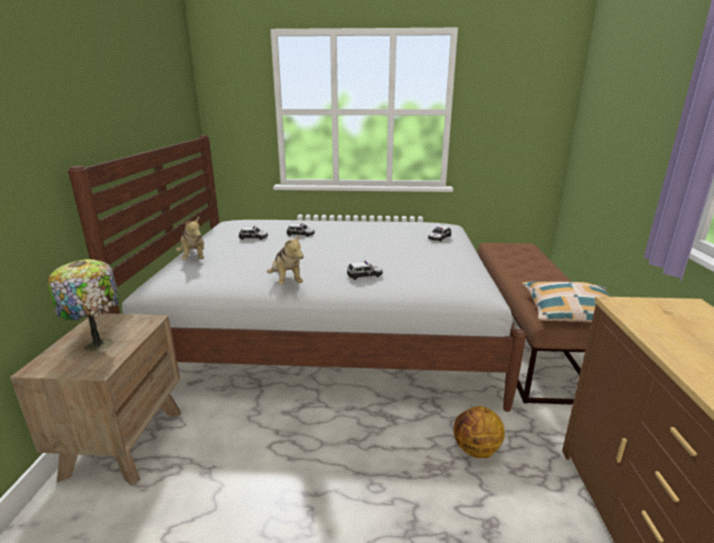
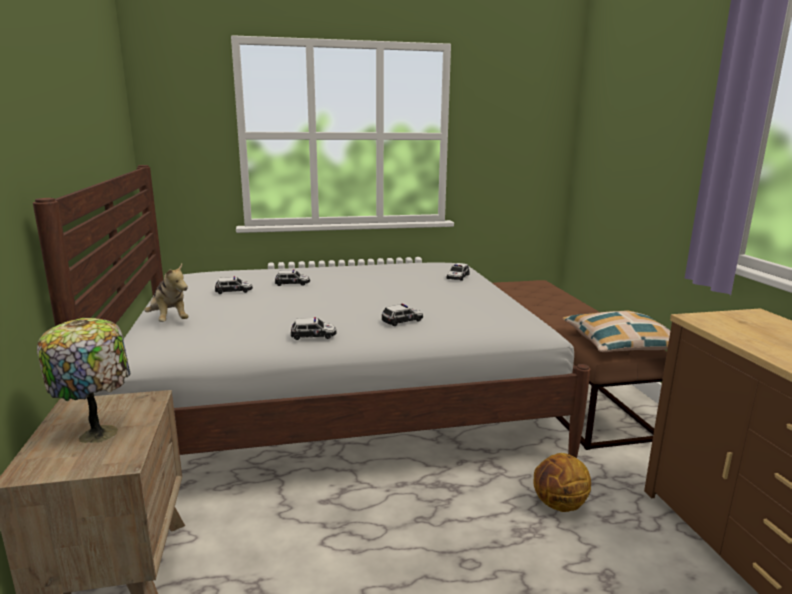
camera: 15 degrees left, 5 degrees down
(286, 281) = (313, 335): plush toy -> toy car

